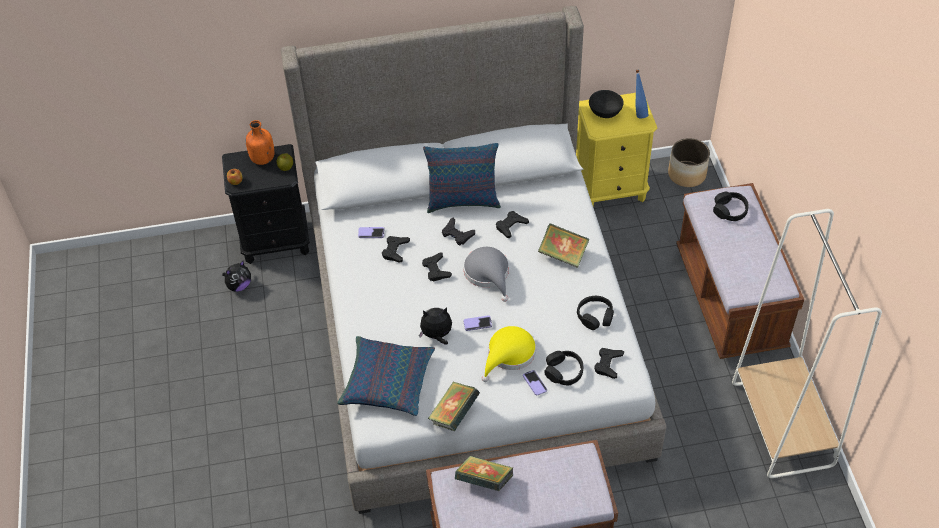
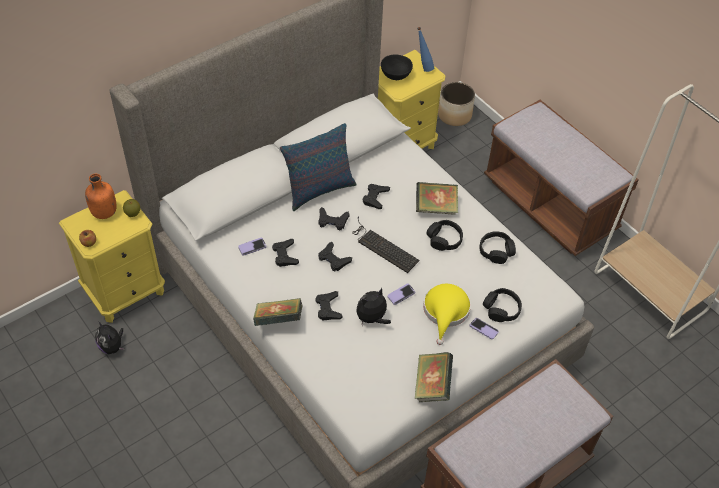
camera: 30 degrees left, 0 degrees up
(239, 285) = (112, 347): plush toy -> plush toy turned 120 degrees clockwise
(276, 241) = (125, 292): black nightstand -> yellow nightstand
(387, 382) = (353, 380): blue pillow -> none
(484, 481) = (488, 436): book -> book (278, 320)
(488, 274) = (382, 246): grey hat -> keyboard
(608, 364) = (533, 288): black game controller -> black game controller (328, 308)
(730, 210) = (539, 126): black headphones -> black headphones (444, 239)

